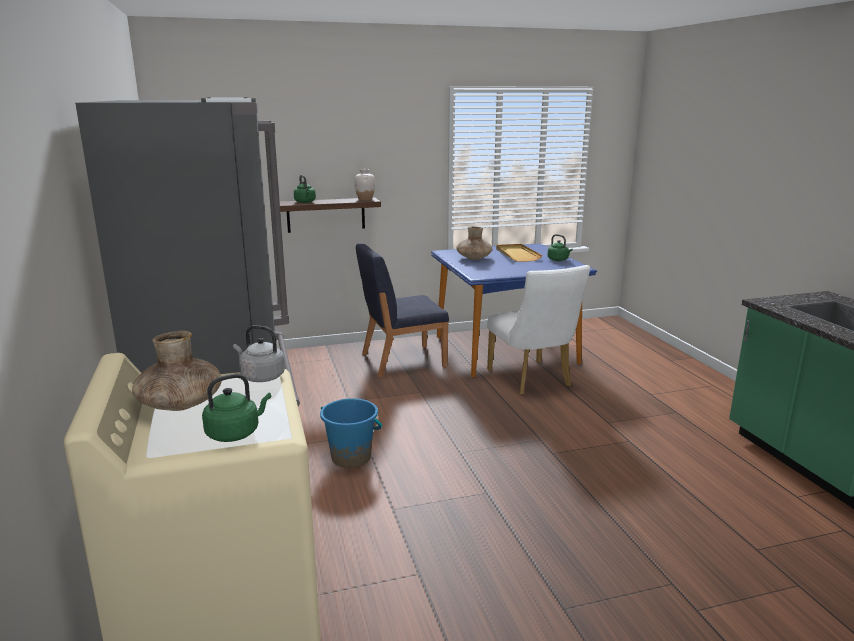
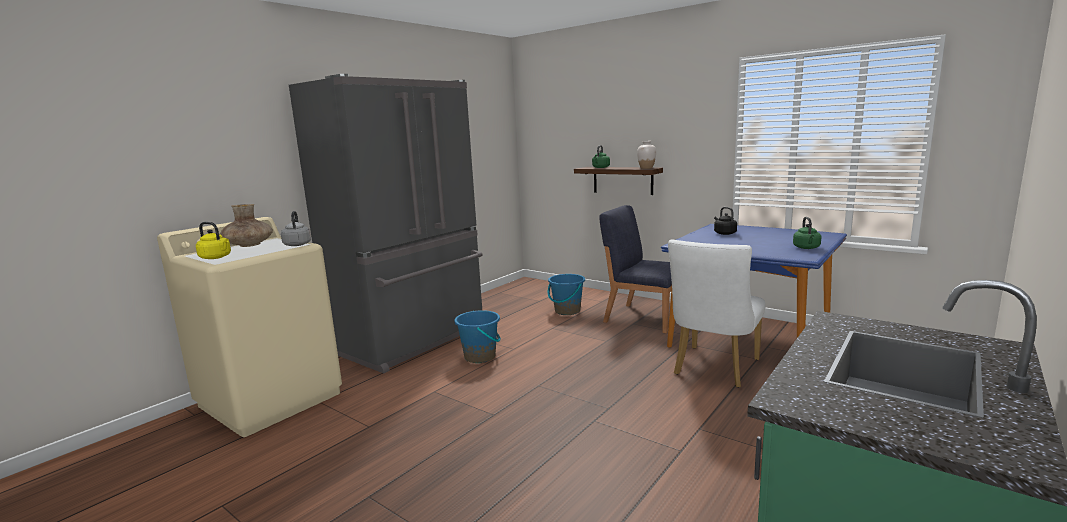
camera: 55 degrees right, 5 degrees down
(235, 433) = (216, 257): green kettle -> yellow kettle
(322, 380) = (567, 311): none -> blue bucket
(474, 258) = (724, 233): brown vase -> black kettle
(517, 254) = (777, 237): beige tray -> none

